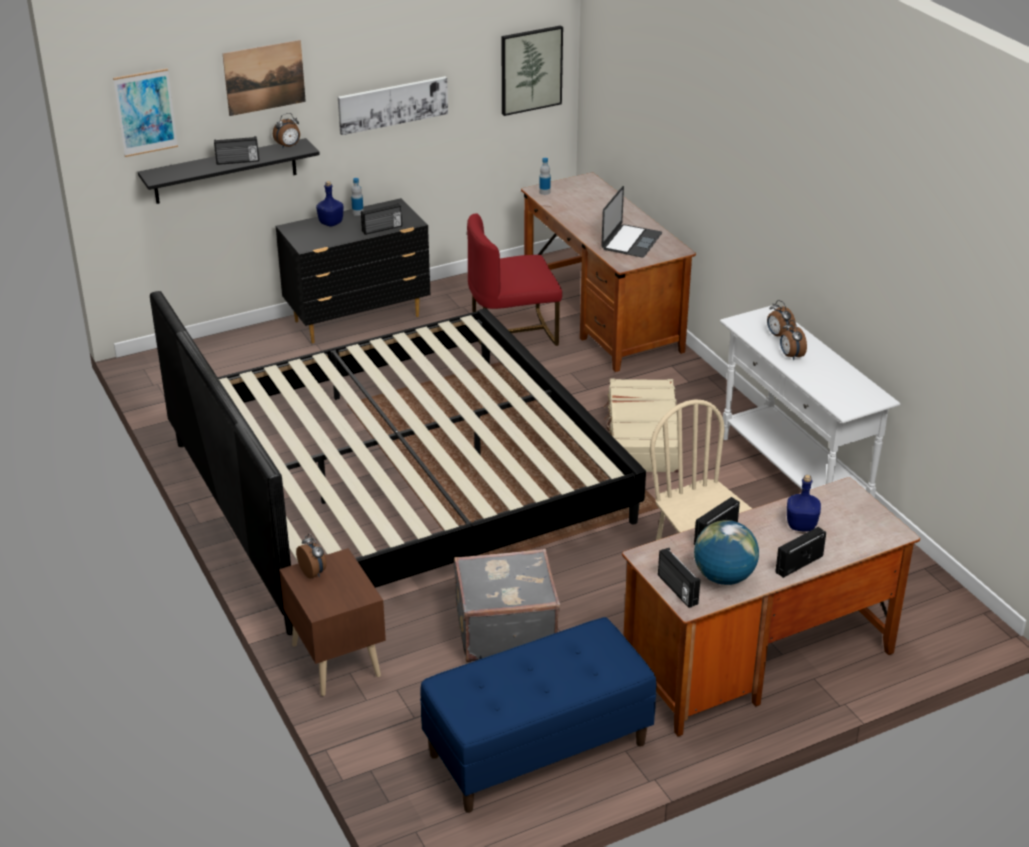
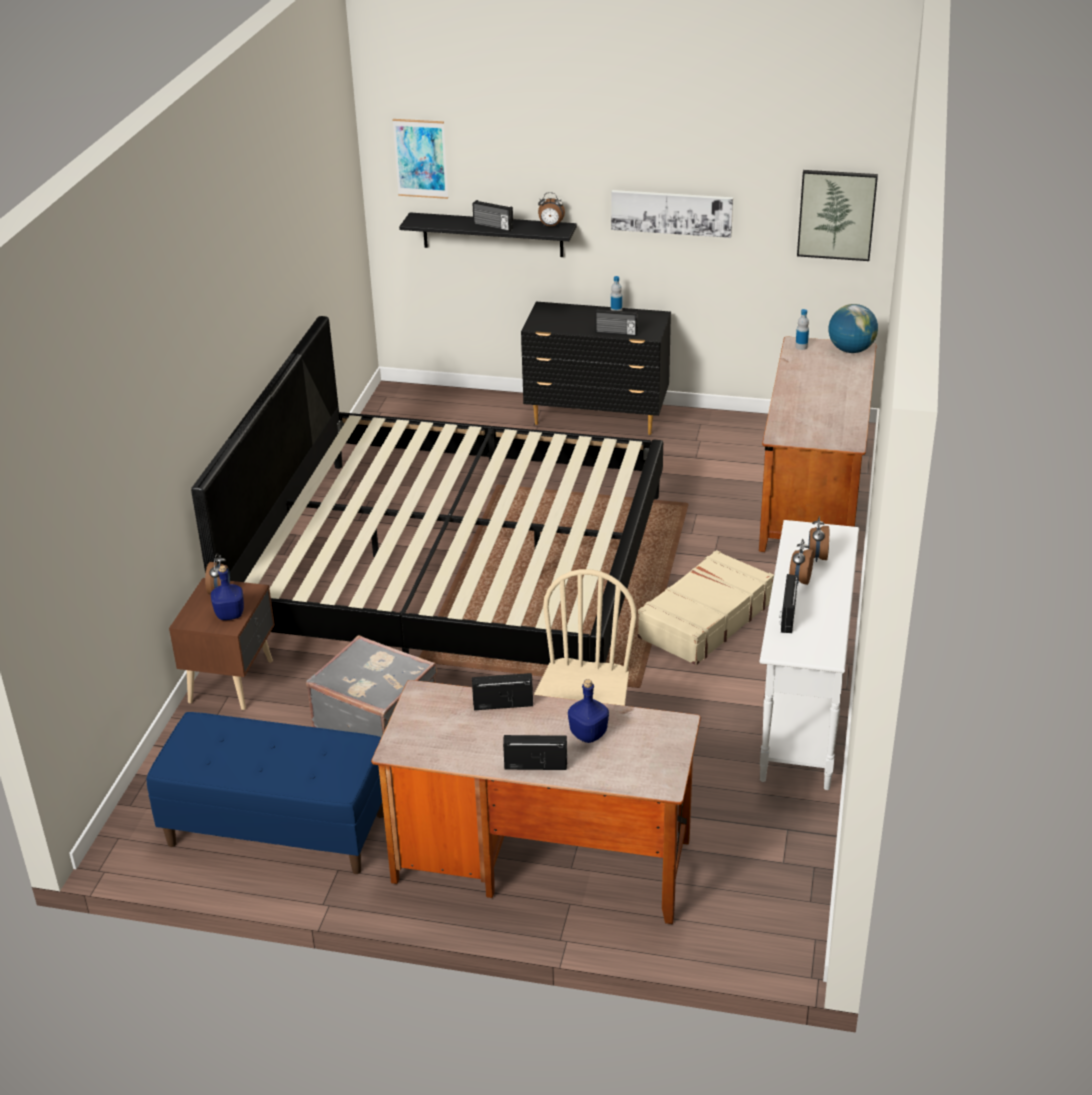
camera: 40 degrees right, 0 degrees up
(264, 77) = (538, 152): picture -> none
(330, 223) = (581, 314): blue bottle -> blue bottle (229, 615)
(513, 332) = (714, 479): red chair -> none
(631, 241) = (817, 419): laptop -> none
(676, 590) = (403, 732): radio -> radio (787, 616)
(723, 577) = (456, 742): globe -> globe (851, 350)

